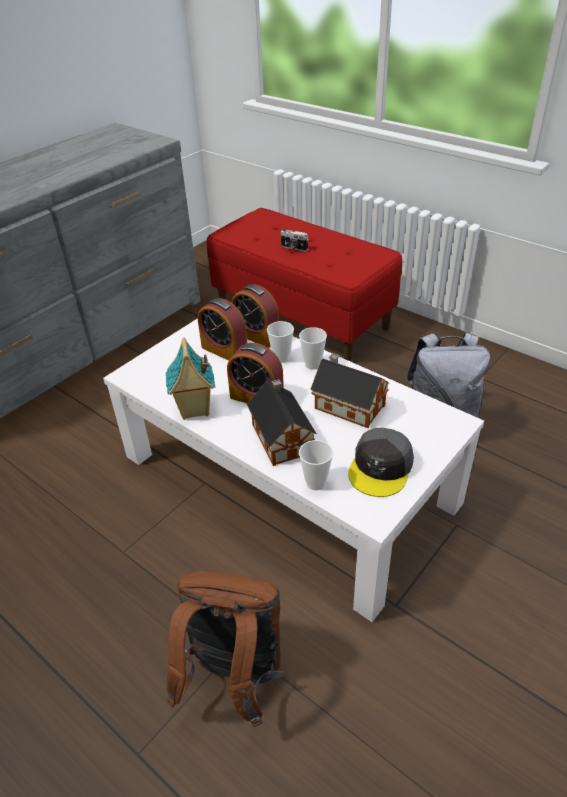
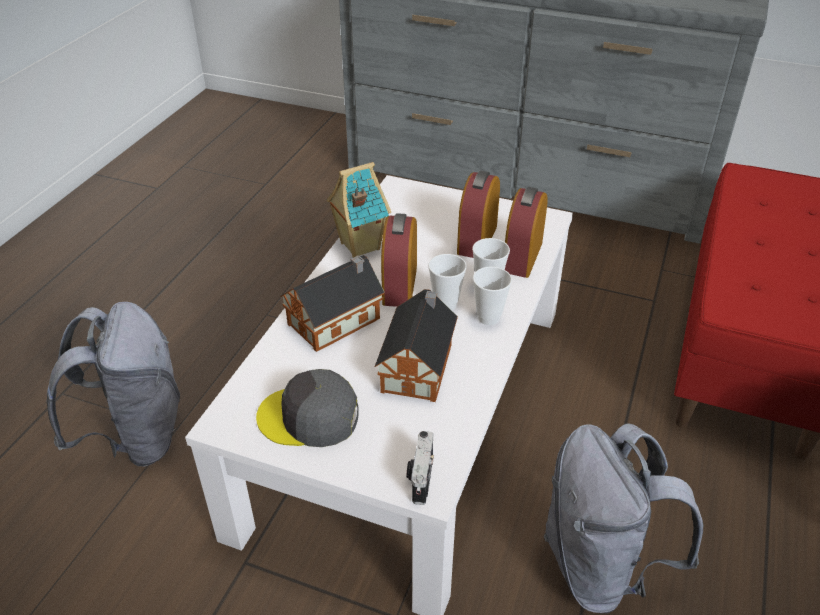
camera: 70 degrees right, 0 degrees up
(233, 678) = (136, 436): brown backpack -> grey backpack
(294, 248) = (766, 241): camera -> camera (420, 478)
(316, 483) = (269, 364): cup -> cup (445, 304)

